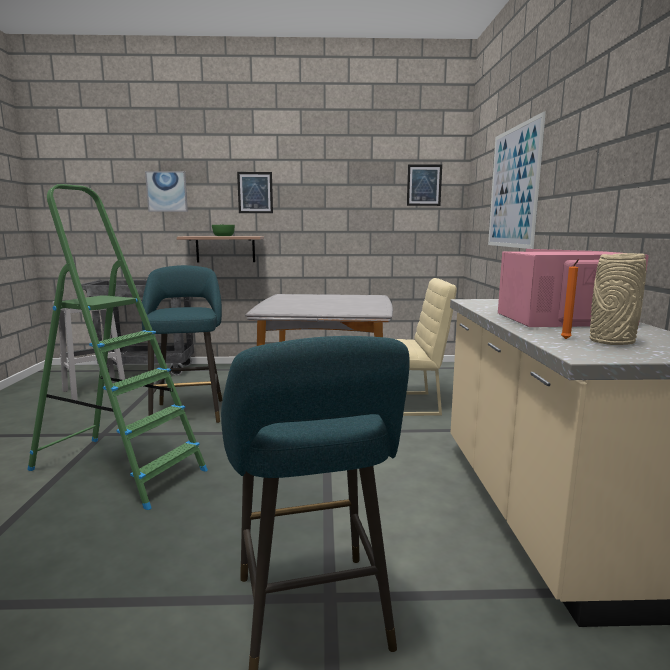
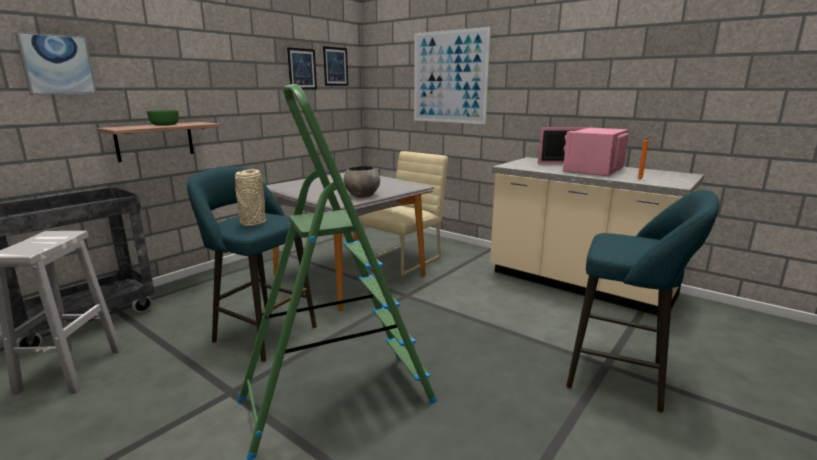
camera: 50 degrees left, 5 degrees up
(255, 192) = (184, 69): picture -> picture (302, 69)
(301, 310) = (362, 195): none -> grey bowl
(611, 341) = (651, 176): beige vase -> beige vase (253, 223)

